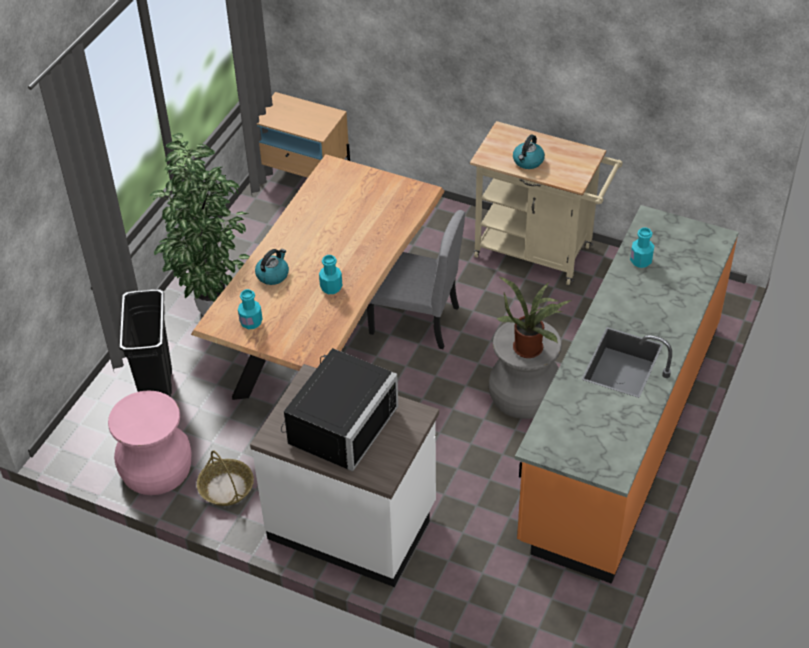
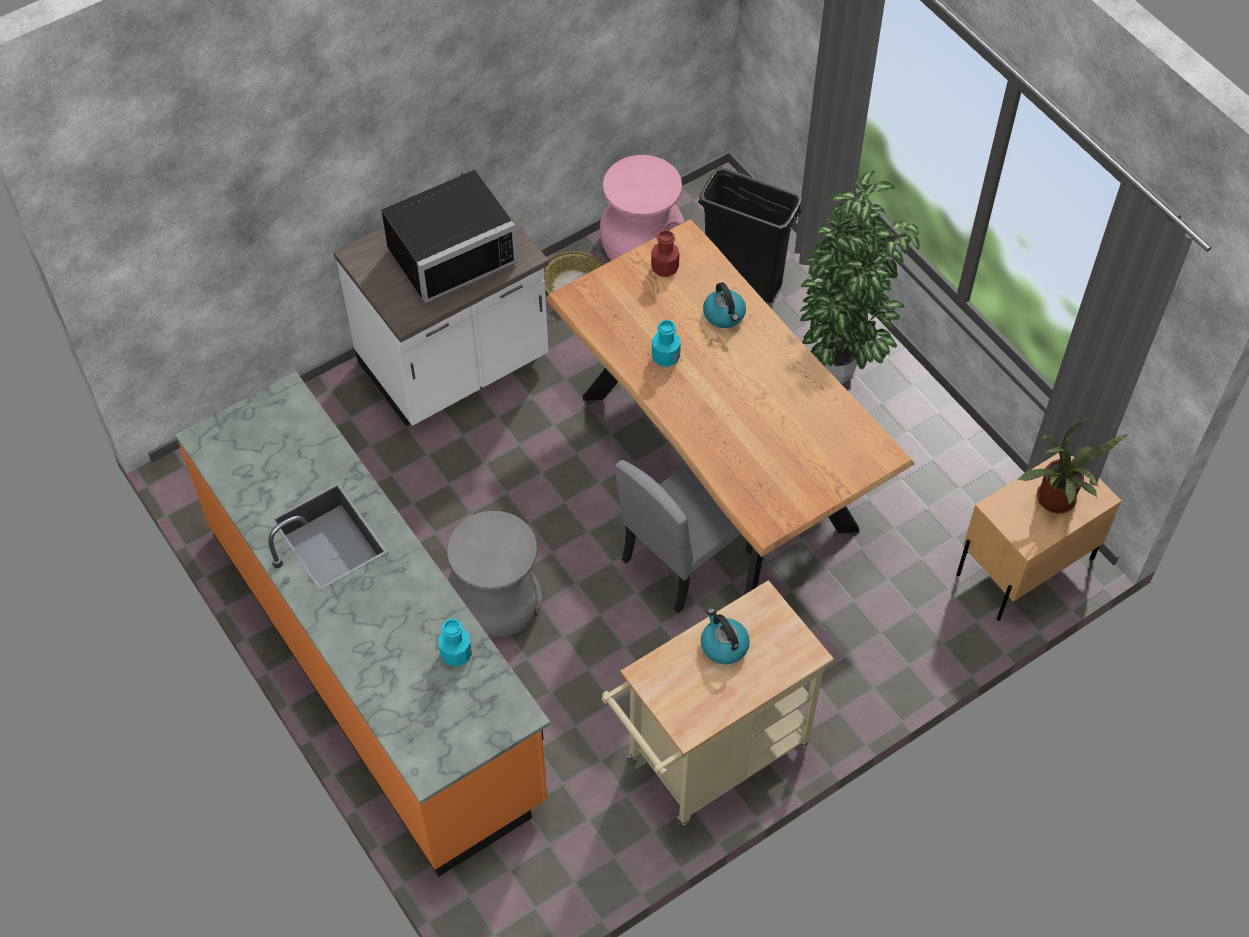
camera: 120 degrees right, 10 degrees up
(251, 322) = (665, 268): turquoise bottle -> red bottle
(337, 423) = (449, 250): black microwave -> black microwave turned 90 degrees counterclockwise
(530, 346) = (483, 547): potted plant -> potted plant (1057, 502)

